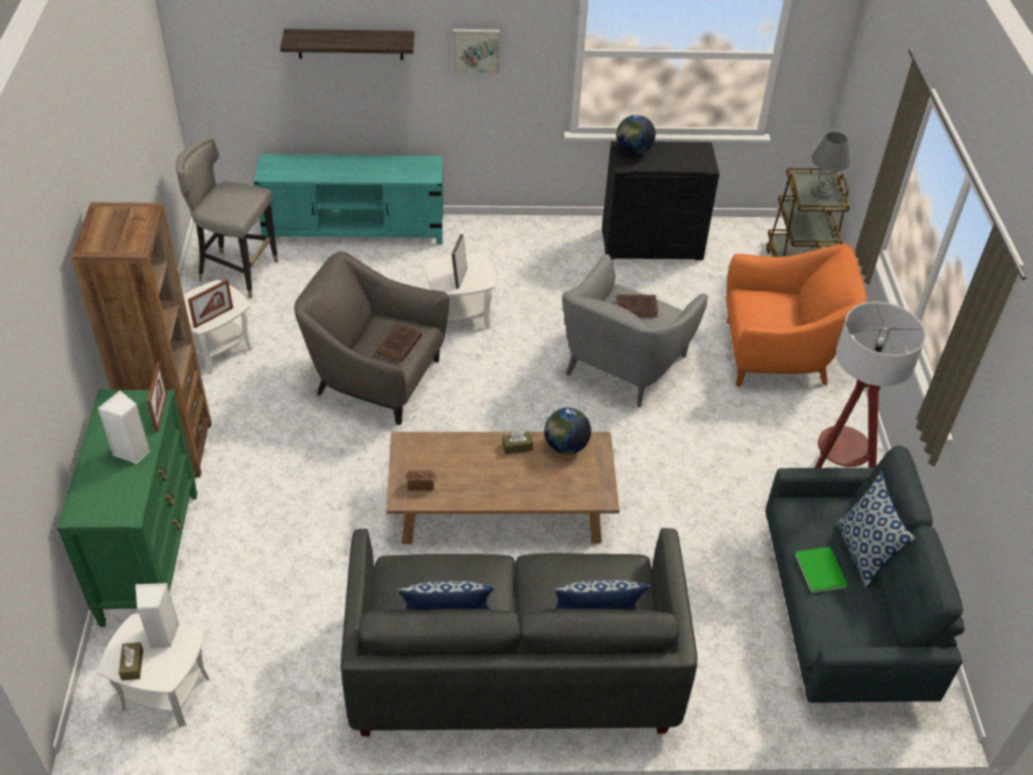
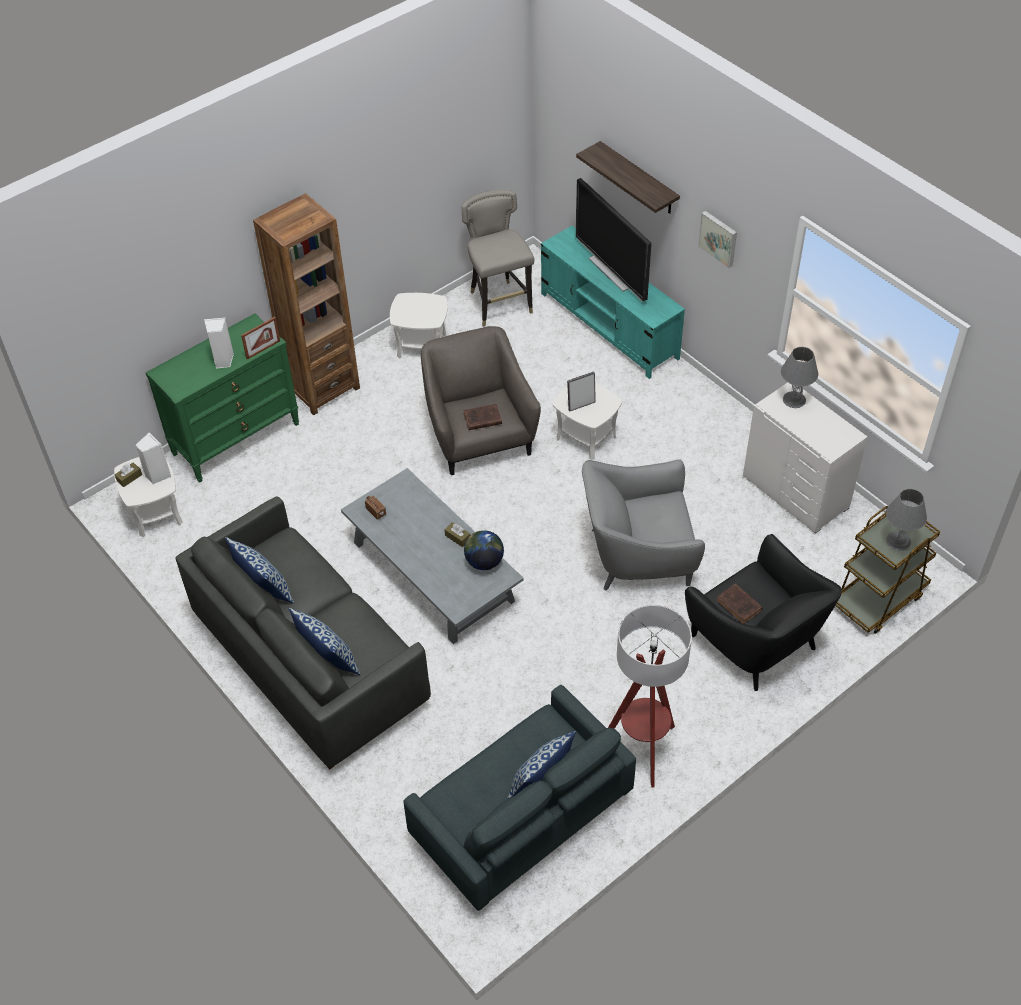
camera: 55 degrees right, 5 degrees up
(213, 317) = (410, 319): picture frame -> none
(347, 165) = (613, 271): none -> television
(500, 507) = (431, 572): brown coffee table -> grey coffee table
(633, 151) = (794, 399): globe -> grey table lamp
(638, 308) = (662, 517): brown book -> brown book (740, 606)
(651, 244) = (796, 492): black dresser -> white dresser
(777, 354) = (756, 641): orange armchair -> black armchair
(821, 569) = (500, 764): green book -> none

